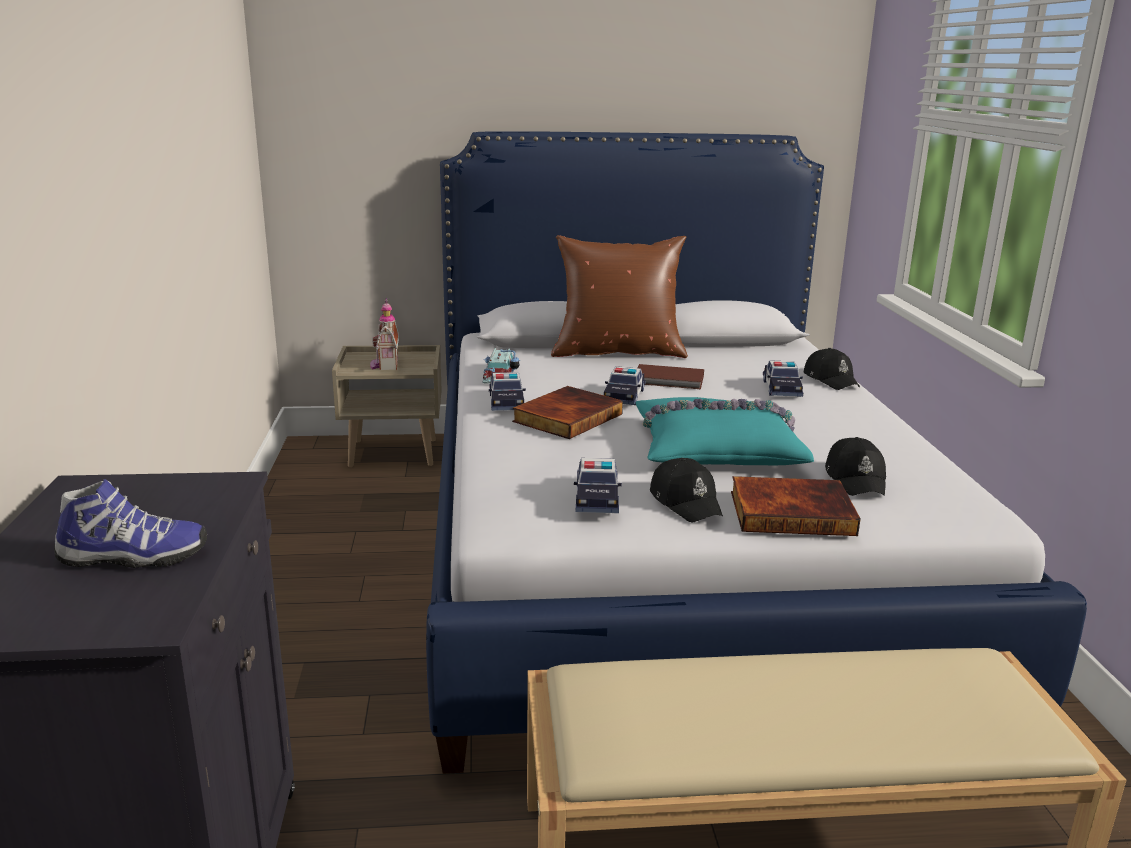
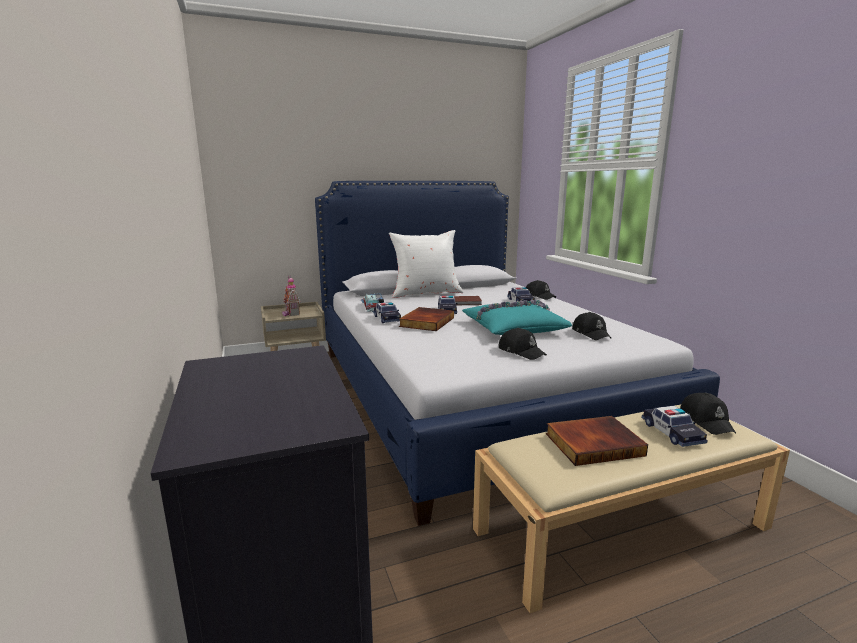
camera: 15 degrees left, 5 degrees down
(132, 558) = (285, 394): shoe -> none
(597, 497) = (476, 354): toy car -> toy car (672, 433)
(617, 352) = (425, 293): brown pillow -> white pillow
(792, 512) = (575, 350): book -> book (593, 443)
(983, 692) = (706, 421): none -> black cap

